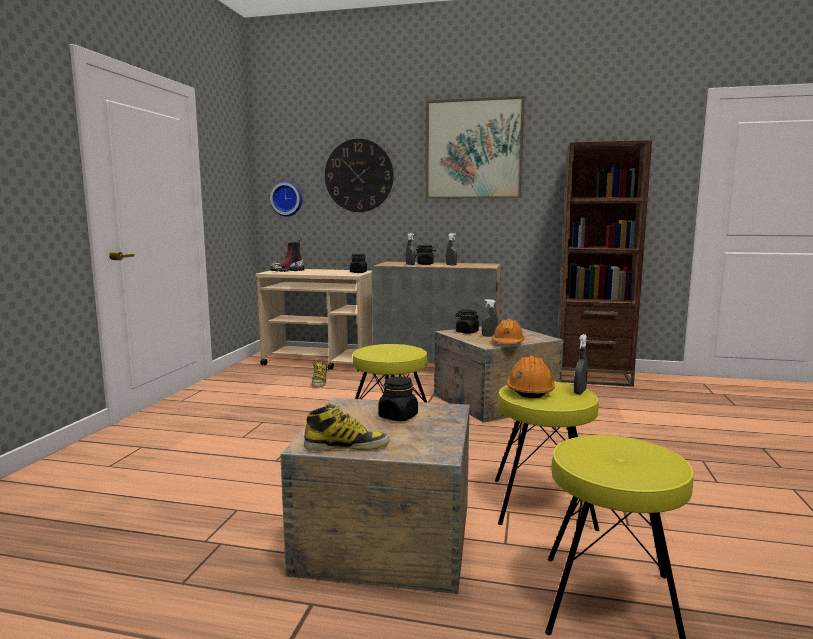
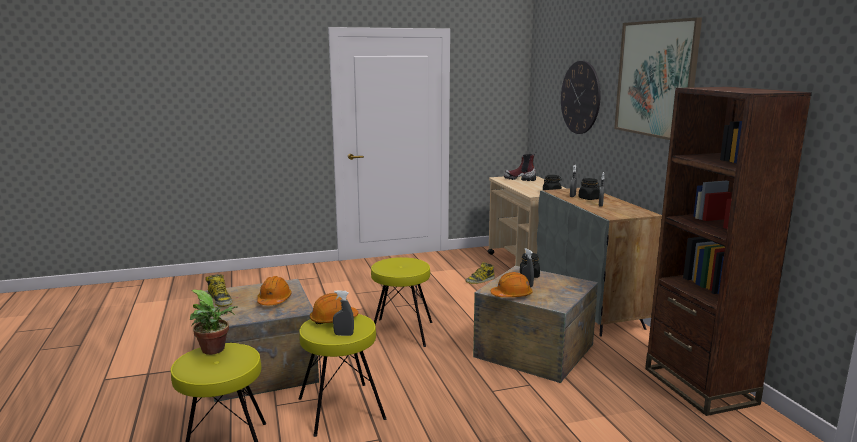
camera: 60 degrees right, 5 degrees up
(287, 198) = (542, 112): wall clock -> none
(398, 417) = (274, 300): black jar -> orange hard hat
(589, 453) = (215, 350): none -> potted plant

